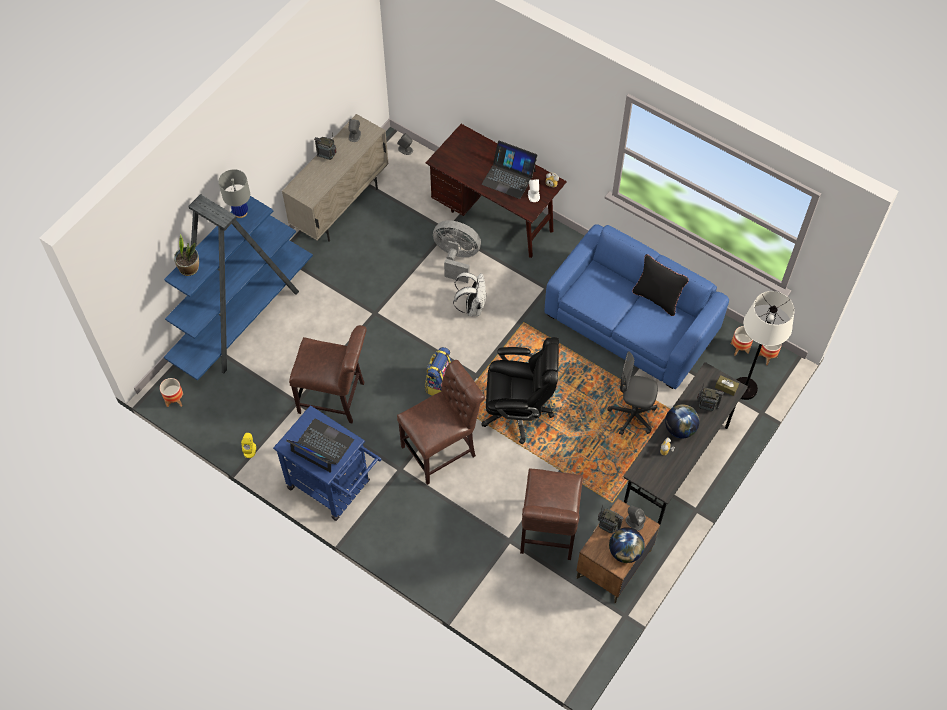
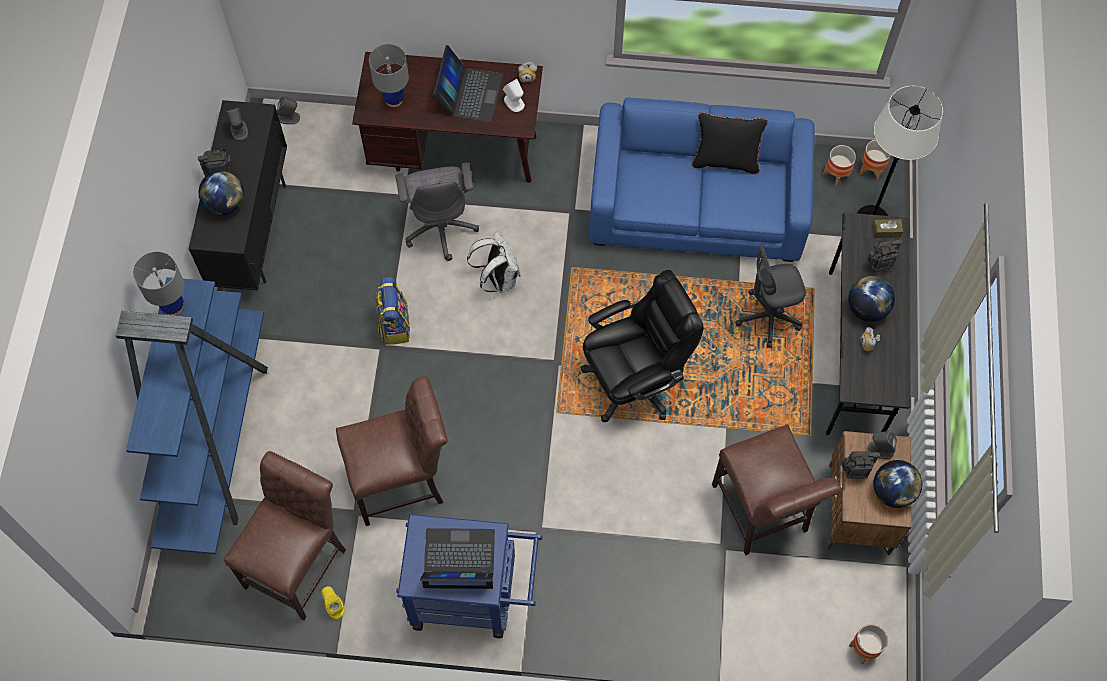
camera: 30 degrees left, 5 degrees up
(175, 400) = (194, 593): planter -> planter (864, 649)
(189, 268) = (152, 417): potted plant -> none
(319, 175) = (225, 204): none -> globe
(341, 207) = (253, 231): beige cabinet -> black cabinet
(439, 383) = (517, 395): backpack -> backpack (394, 324)
(442, 449) = (574, 477): brown chair -> brown chair (299, 563)
(456, 258) = (440, 227): grey fan -> grey office chair
(459, 160) = (393, 100): none -> grey table lamp
(509, 177) = (469, 93): laptop -> laptop turned 75 degrees counterclockwise

